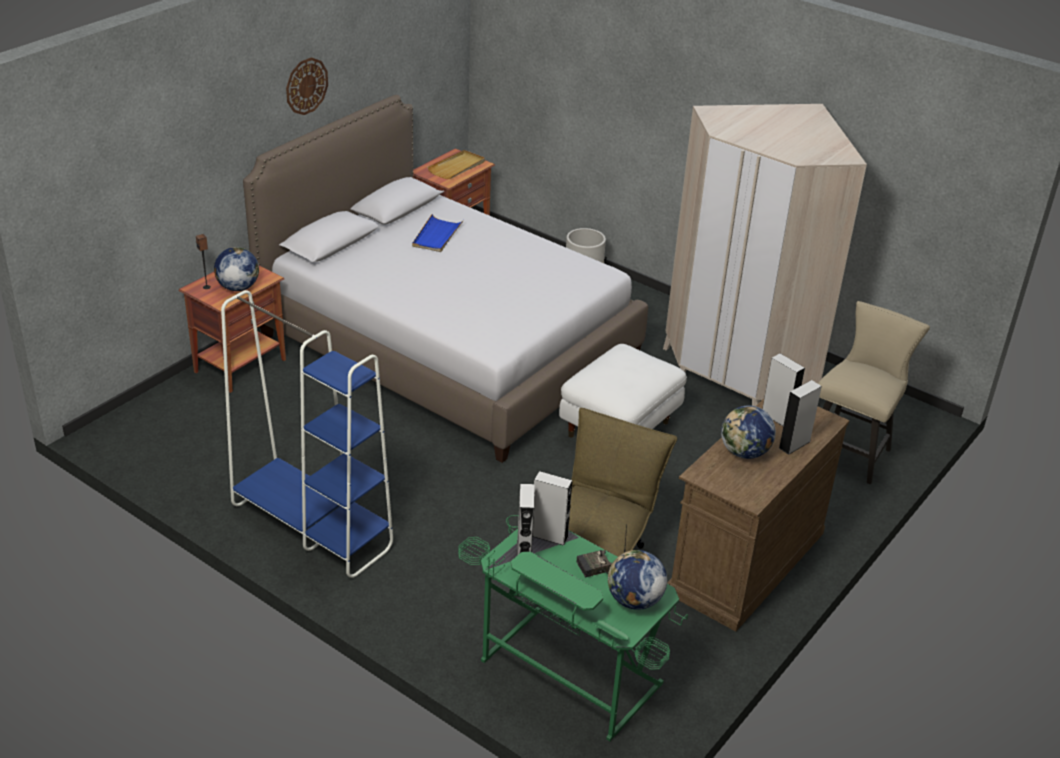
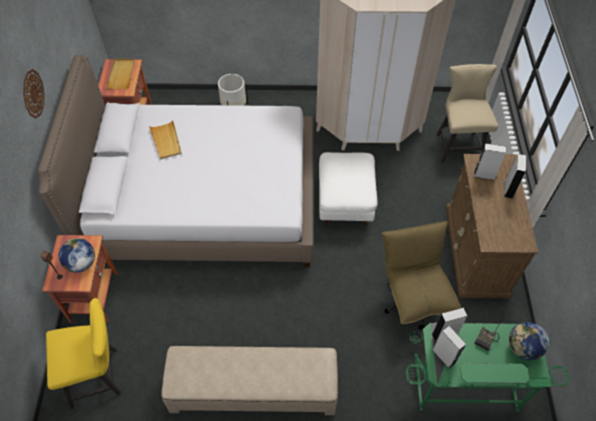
camera: 35 degrees left, 20 degrees up
(173, 428) = (99, 375): none -> yellow chair
(311, 528) = (252, 389): blue clothes rack -> beige bench
(437, 236) = (166, 141): blue tray -> beige tray
(744, 453) = (493, 212): globe -> none

